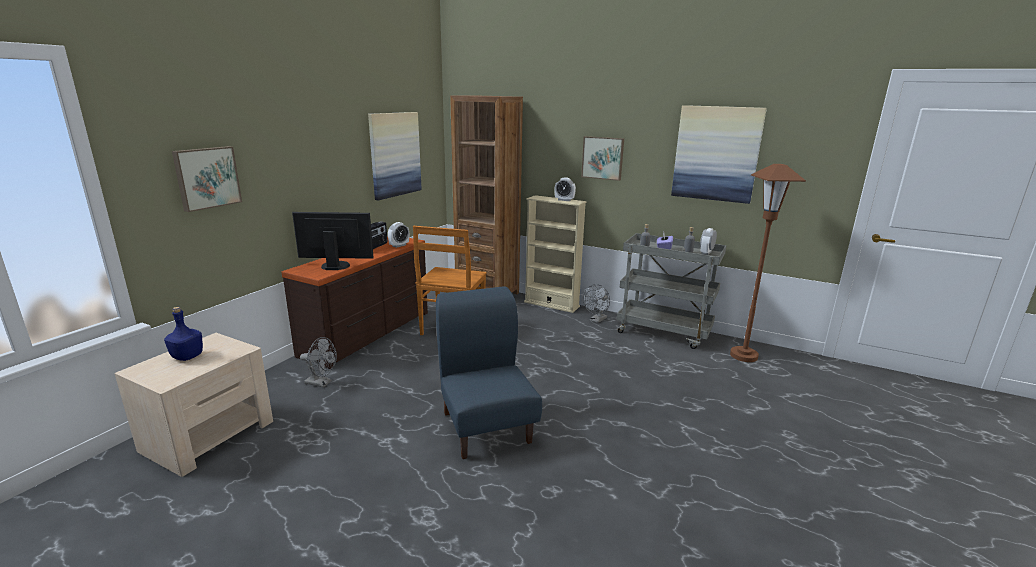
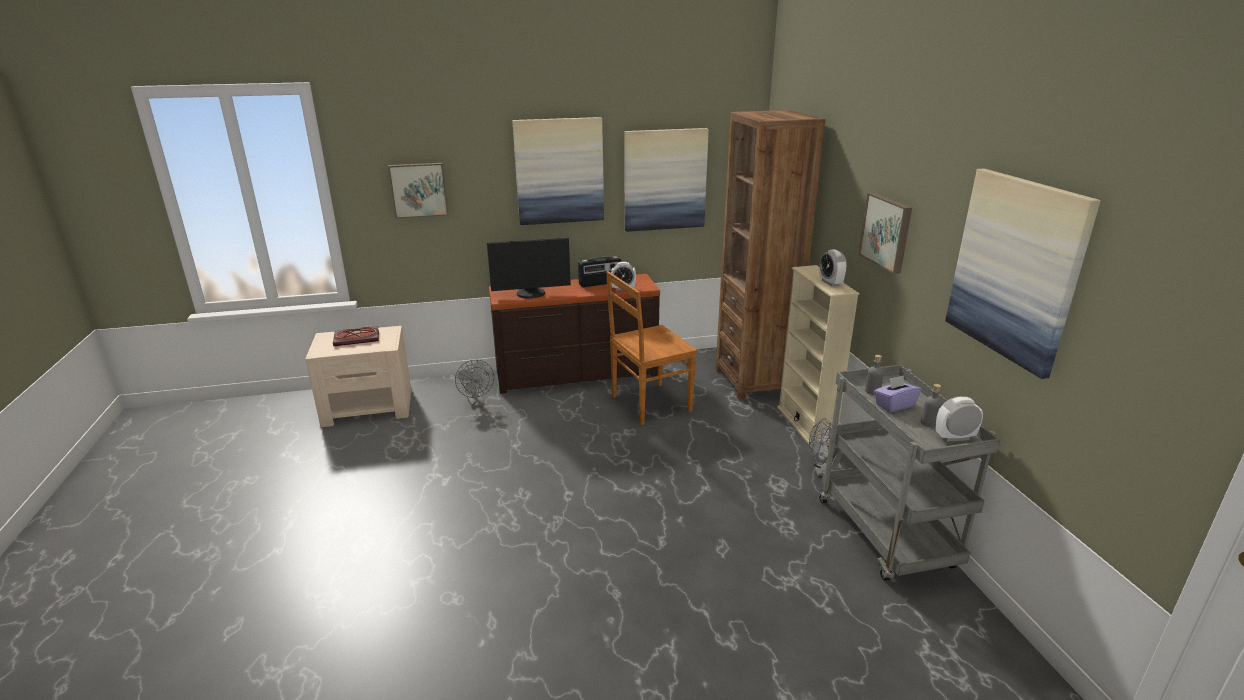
camera: 50 degrees right, 5 degrees up
(188, 356) = (358, 338): blue bottle -> book
(327, 151) = (559, 171): none -> picture
(336, 265) = (531, 294): monitor -> monitor turned 120 degrees clockwise
(486, 426) = (509, 511): blue chair -> none
(744, 355) = (947, 637): brown floor lamp -> none

